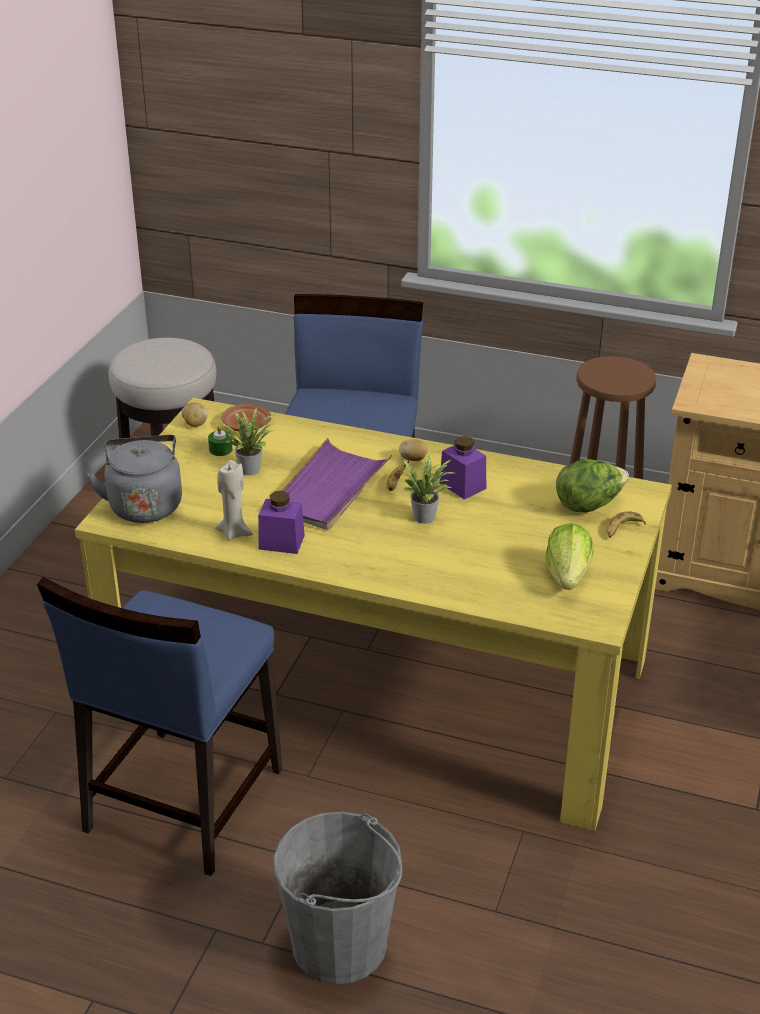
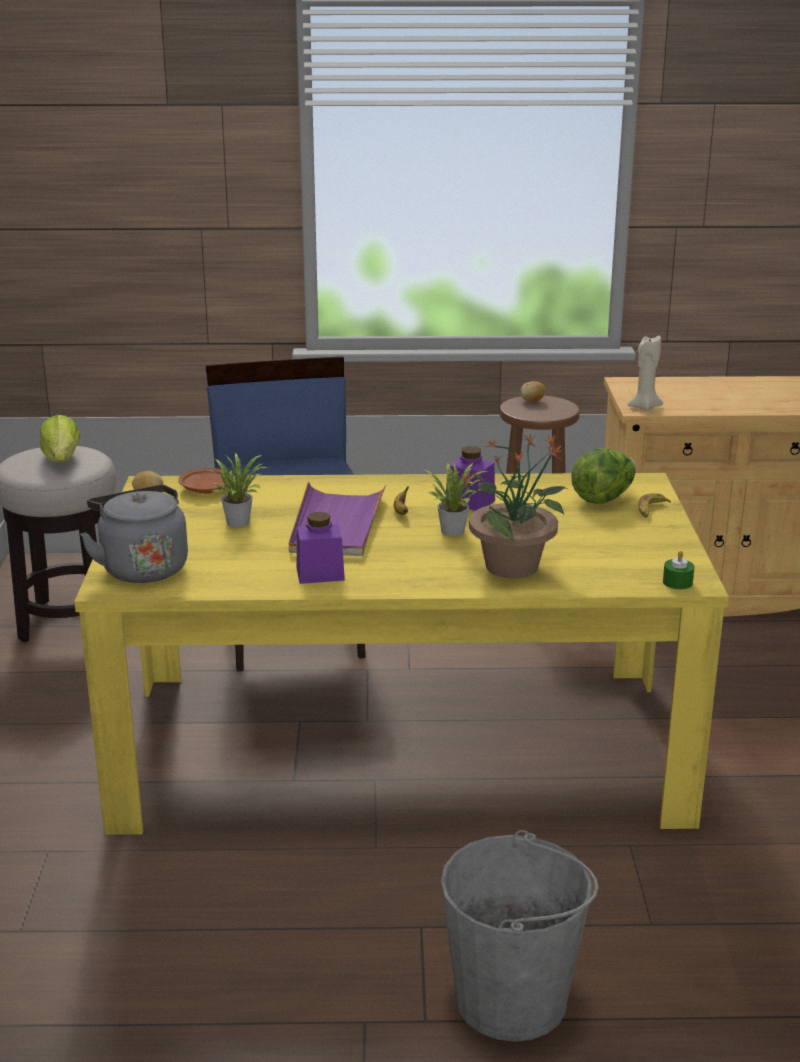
camera: 20 degrees left, 10 degrees down
(182, 801) = (248, 904): blue chair -> none
(220, 449) = (193, 511): green candle -> green candle (677, 582)
(234, 532) = (262, 574): beige candle -> beige candle (644, 407)
(413, 459) = (404, 490): potato -> potato (532, 401)
(450, 569) = (513, 566): none -> potted plant
(567, 576) = (631, 552): lettuce -> lettuce (62, 459)

